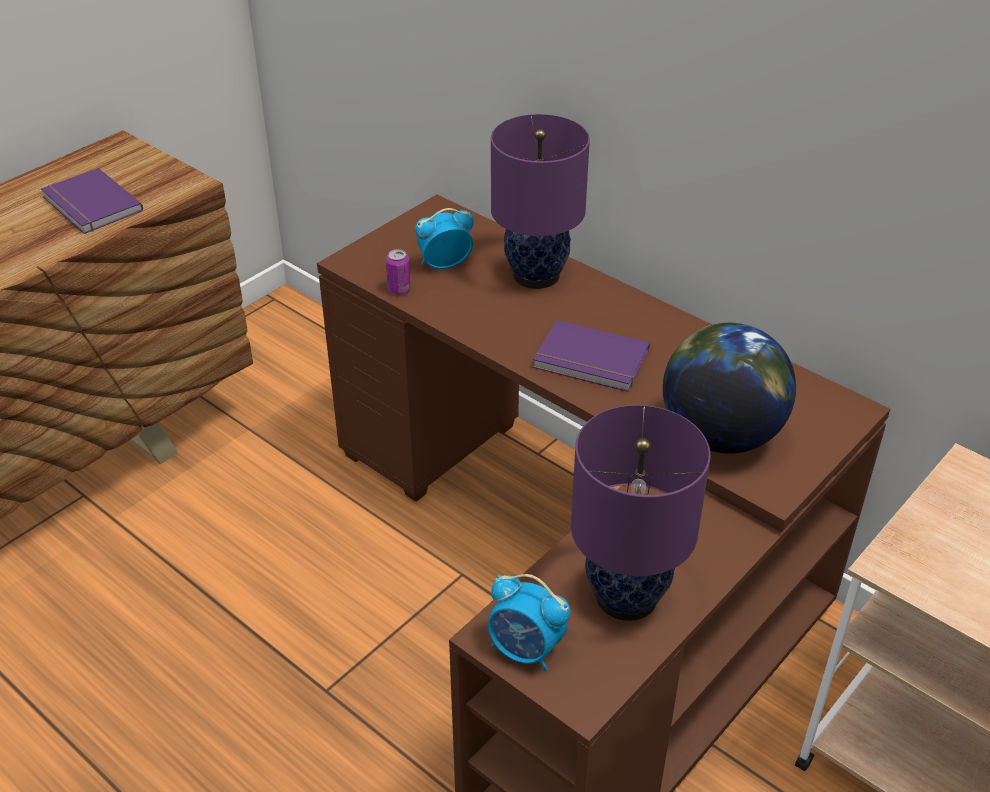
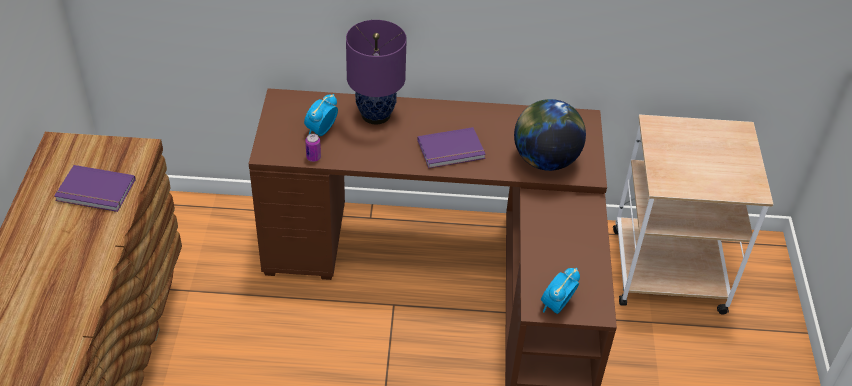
camera: 40 degrees left, 5 degrees up
(526, 650) = (556, 306): alarm clock -> alarm clock turned 135 degrees clockwise
(626, 596) = (572, 258): purple table lamp -> none

